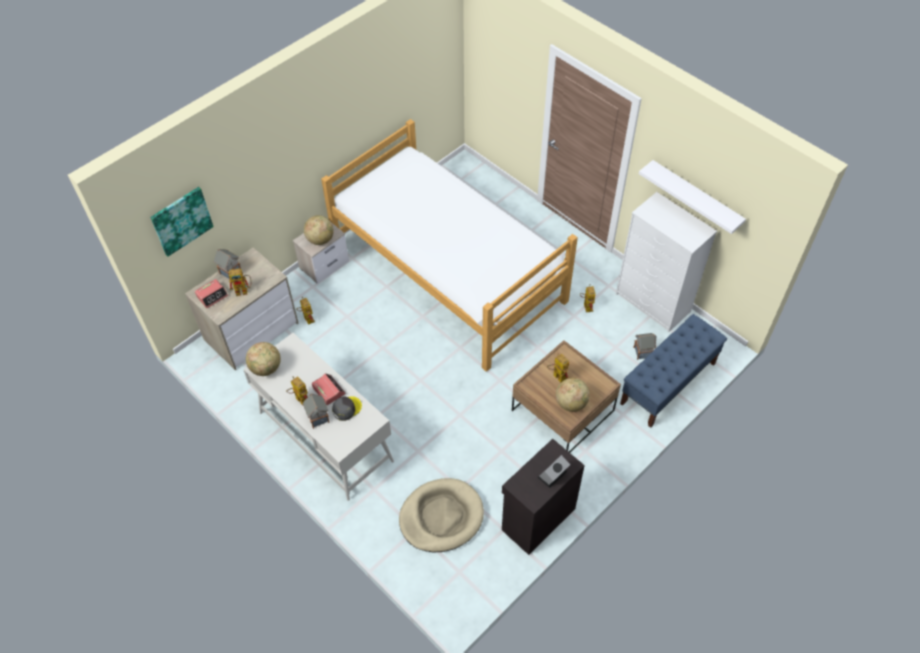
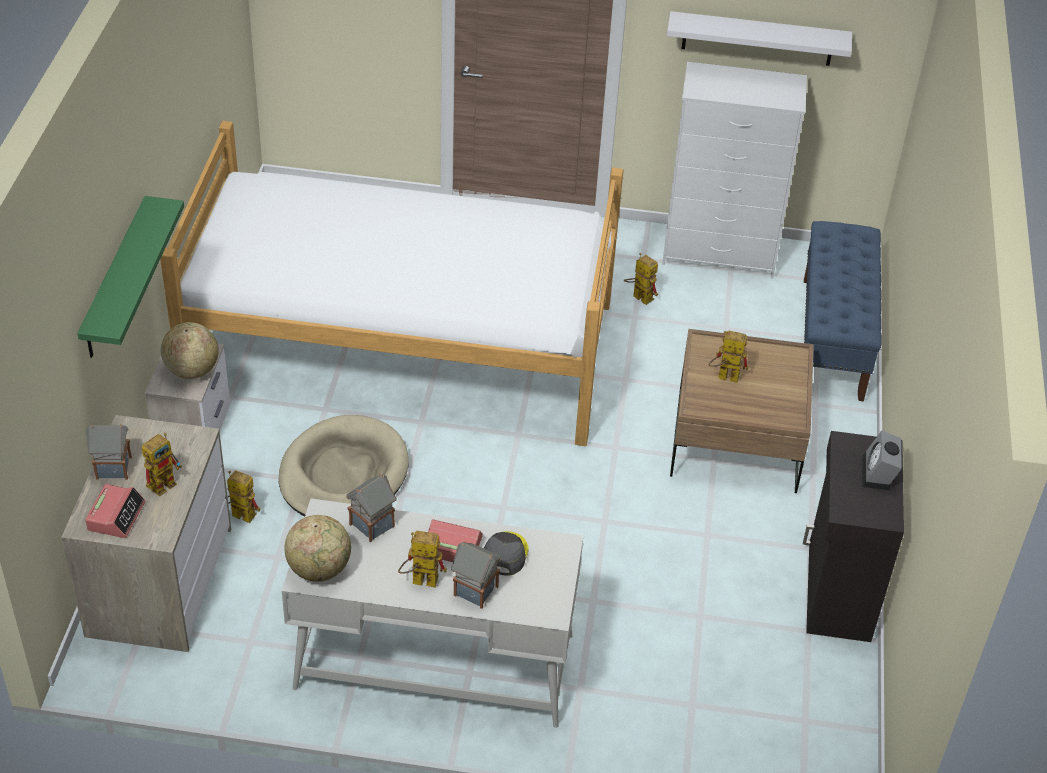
camera: 40 degrees left, 10 degrees down
(181, 221) = (41, 377): picture -> none
(270, 184) = (115, 280): none -> green shelf
(441, 517) = (711, 666): beige dog bed -> beige dog bed (343, 474)
(571, 403) = (775, 399): globe -> none
(643, 352) = (765, 317): toy house -> toy house (372, 524)

